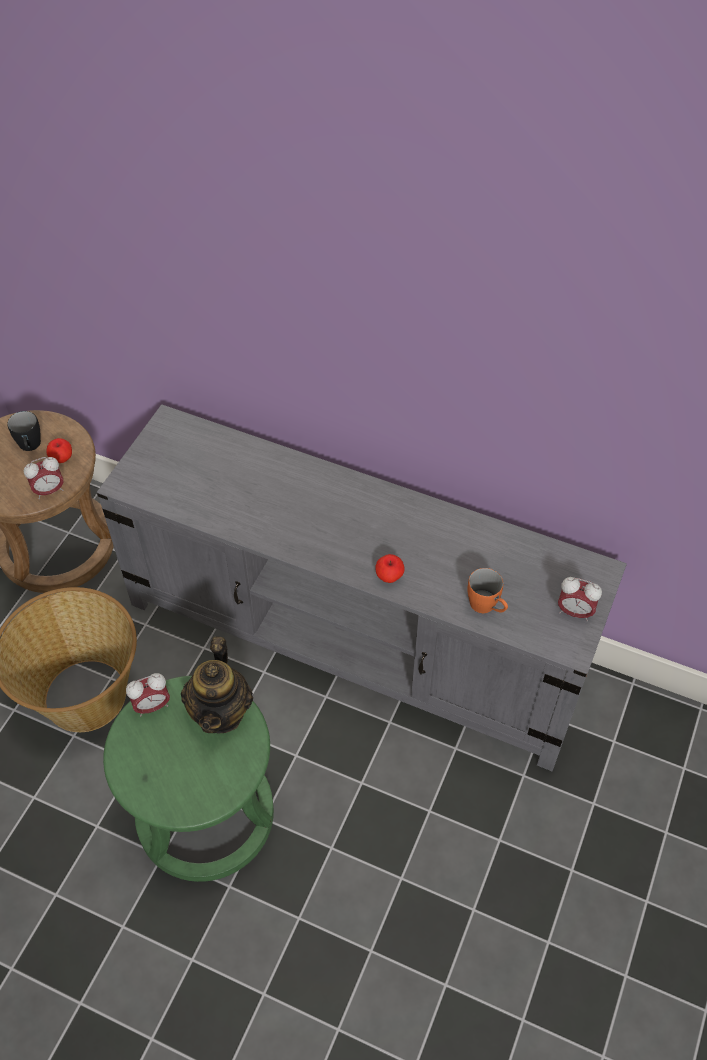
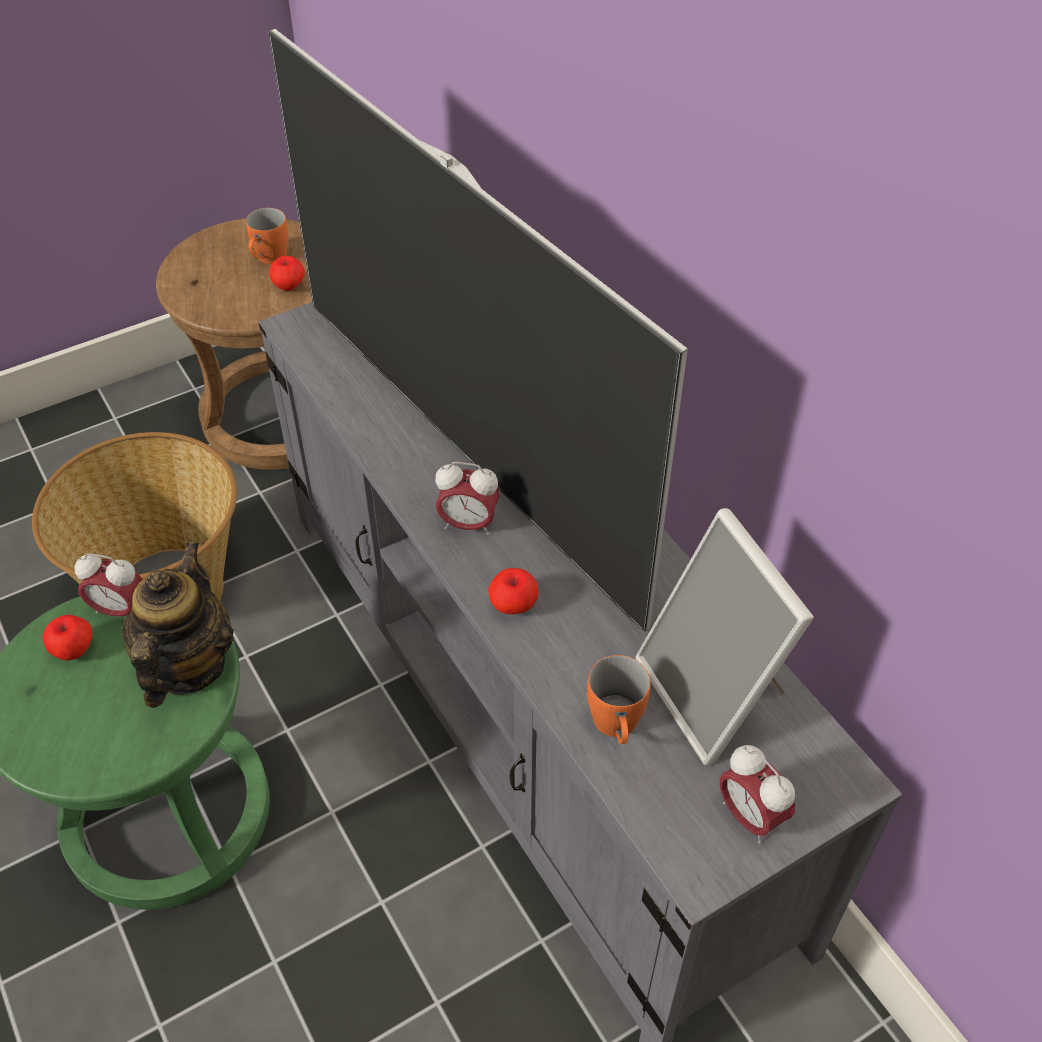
camera: 35 degrees right, 5 degrees down
(30, 447) = (268, 259): black mug -> orange mug
(49, 491) = (244, 313): alarm clock -> alarm clock (468, 524)
(148, 742) = (74, 650): none -> apple
(221, 712) = (187, 666): teapot -> teapot turned 150 degrees clockwise
(289, 506) = (465, 448): none -> television
(516, 565) = (714, 694): none -> picture frame

